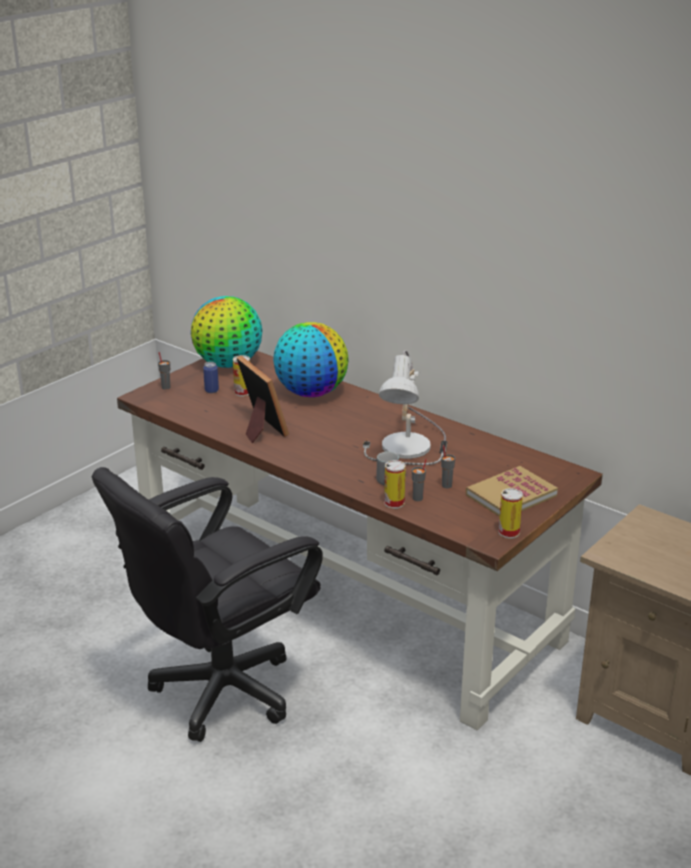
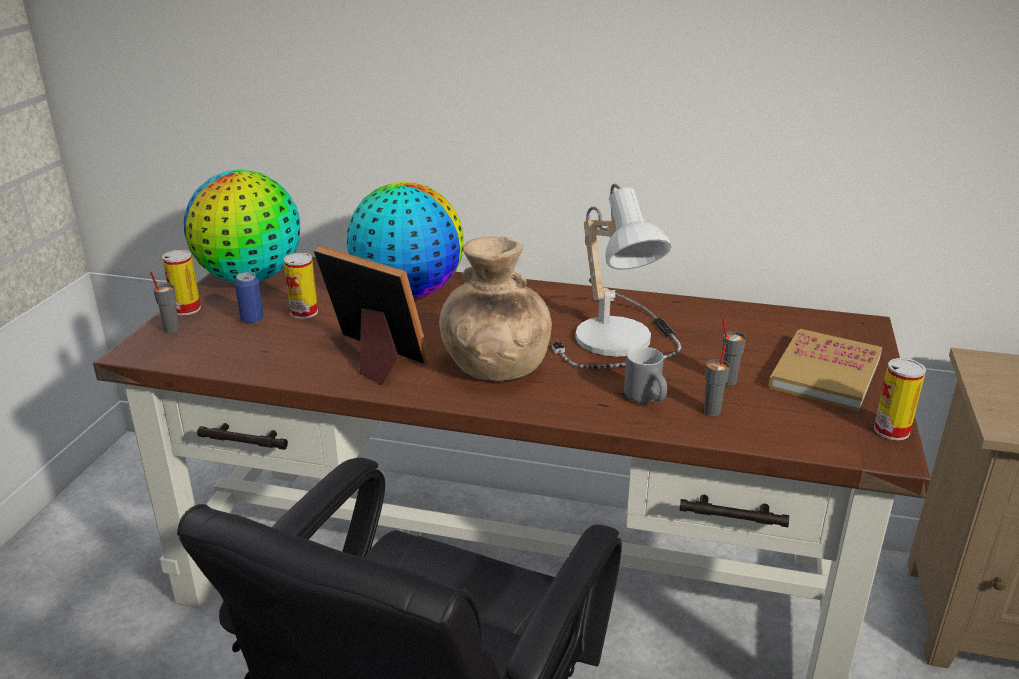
camera: 25 degrees left, 0 degrees up
(321, 447) = (494, 367): none -> brown vase
(394, 503) = (688, 428): can -> can (186, 309)

